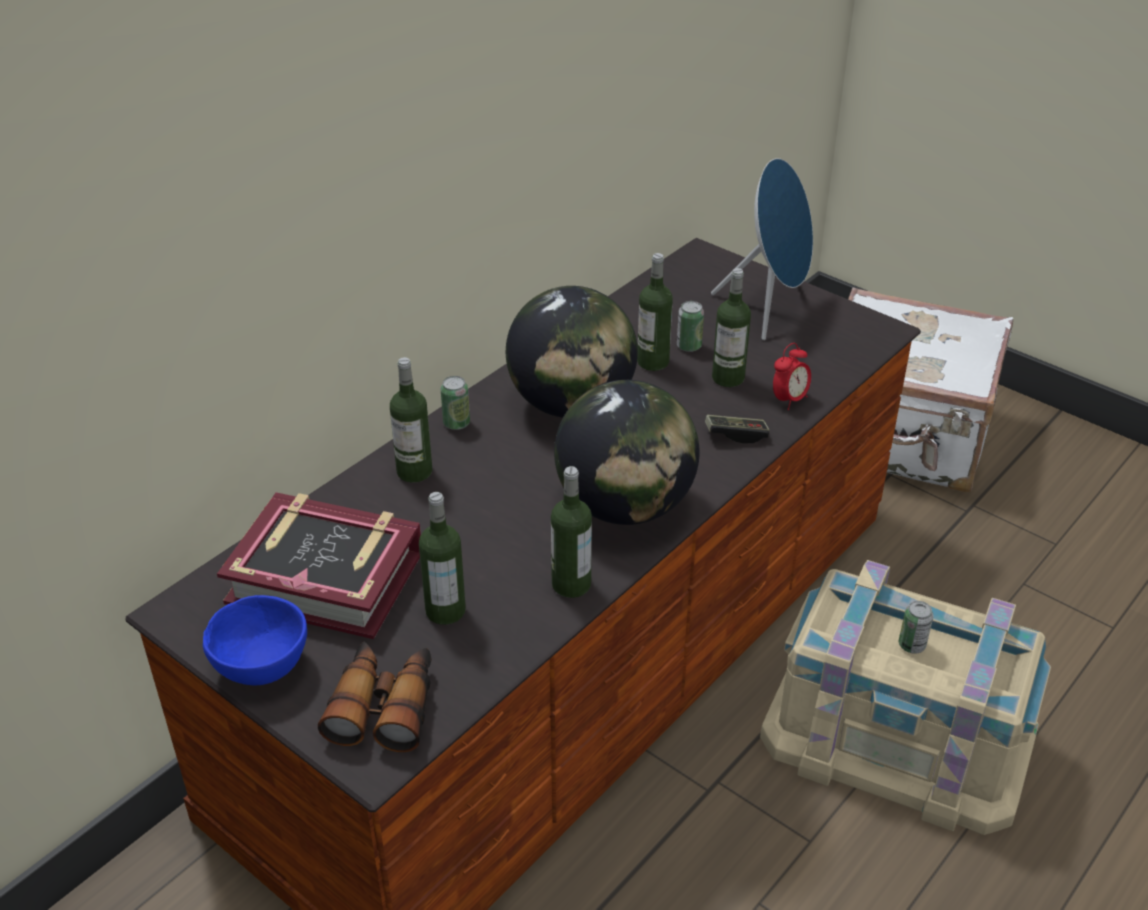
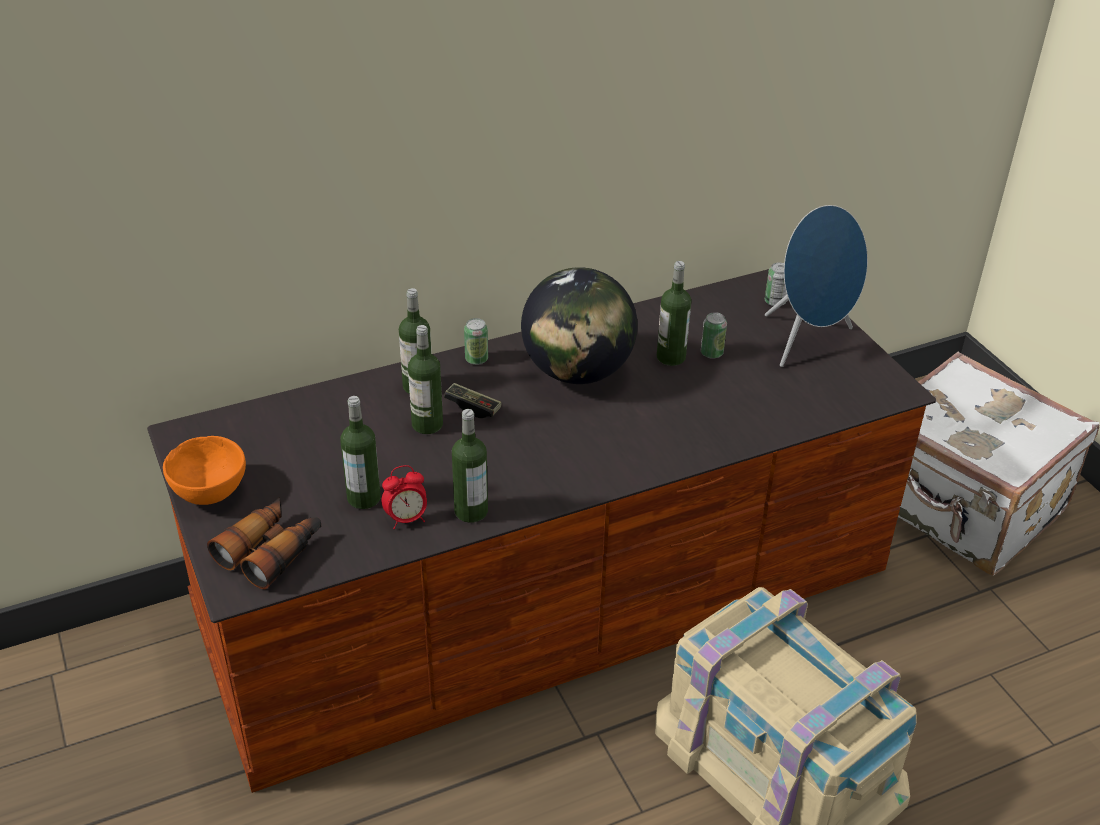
camera: 25 degrees right, 0 degrees up
(261, 665) = (210, 491): blue bowl -> orange bowl
(326, 577) = (298, 444): book -> none
(625, 506) = (558, 465): globe -> none
(728, 378) = (725, 389): bottle -> bottle (427, 424)
(736, 435) = (695, 438): game controller -> game controller (473, 407)
(789, 400) = (764, 423): alarm clock -> alarm clock (406, 519)
(911, 645) = (789, 675): can -> can (775, 302)

